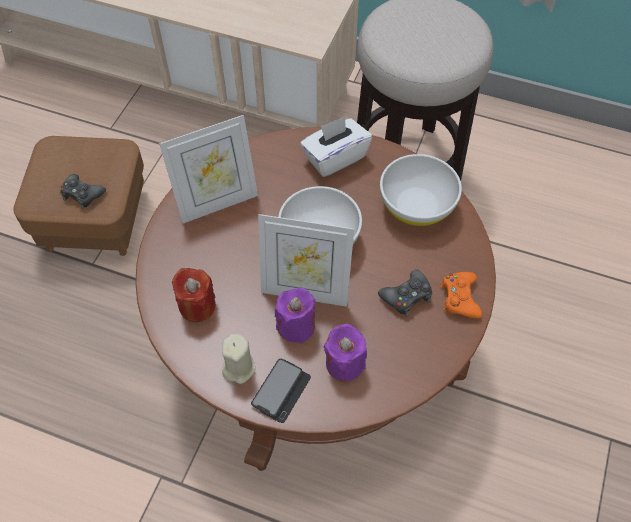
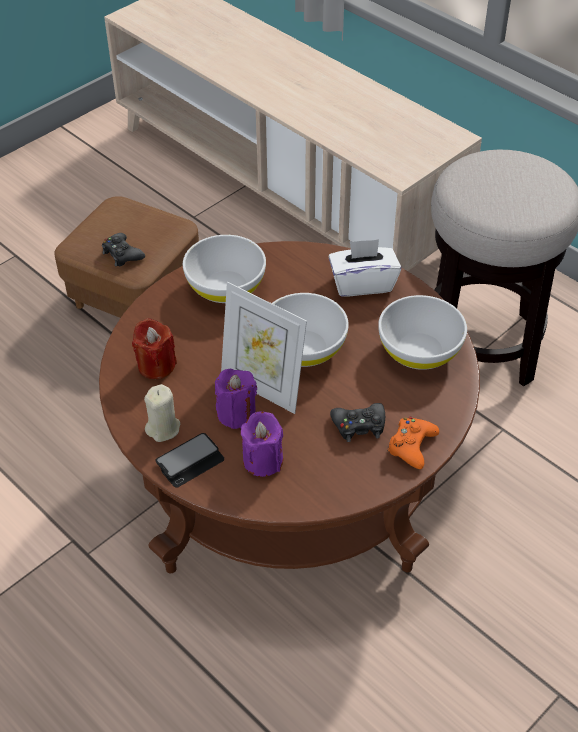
camera: 25 degrees right, 10 degrees down
(217, 203) = (225, 287): picture frame -> white bowl

